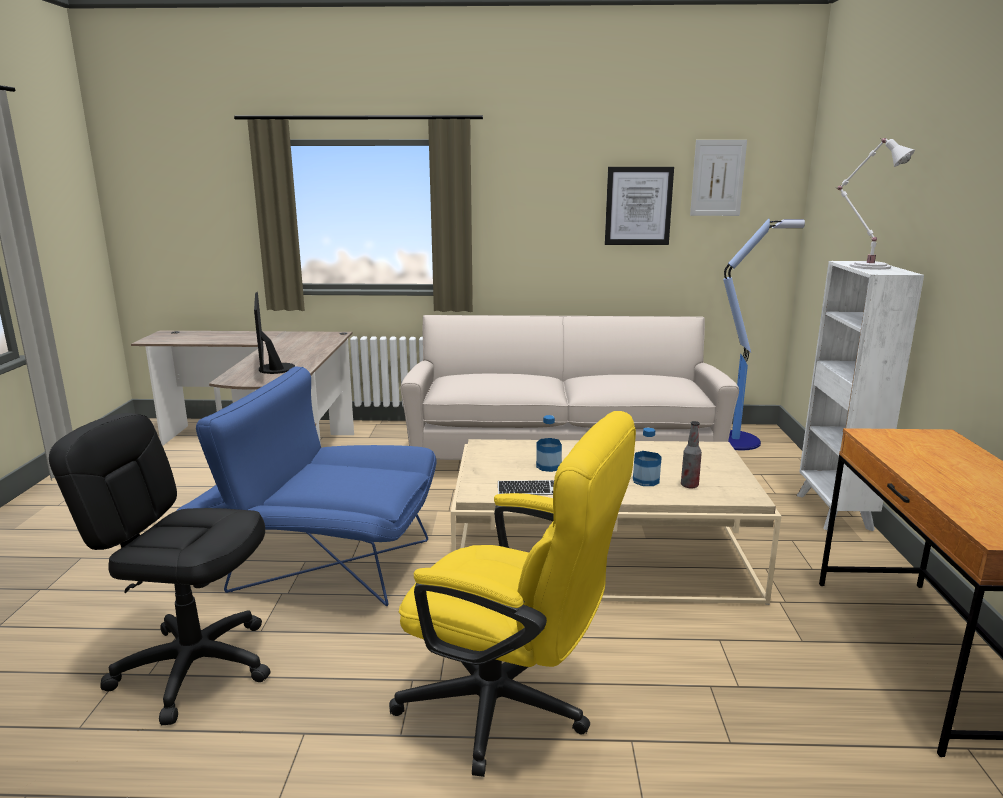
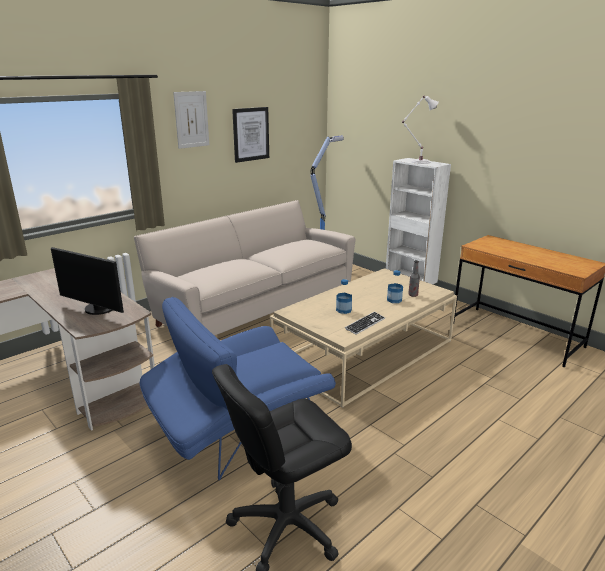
camera: 45 degrees left, 5 degrees up
(510, 708) = (447, 436): yellow office chair -> none
(717, 178) = (288, 112): picture -> picture (191, 119)

